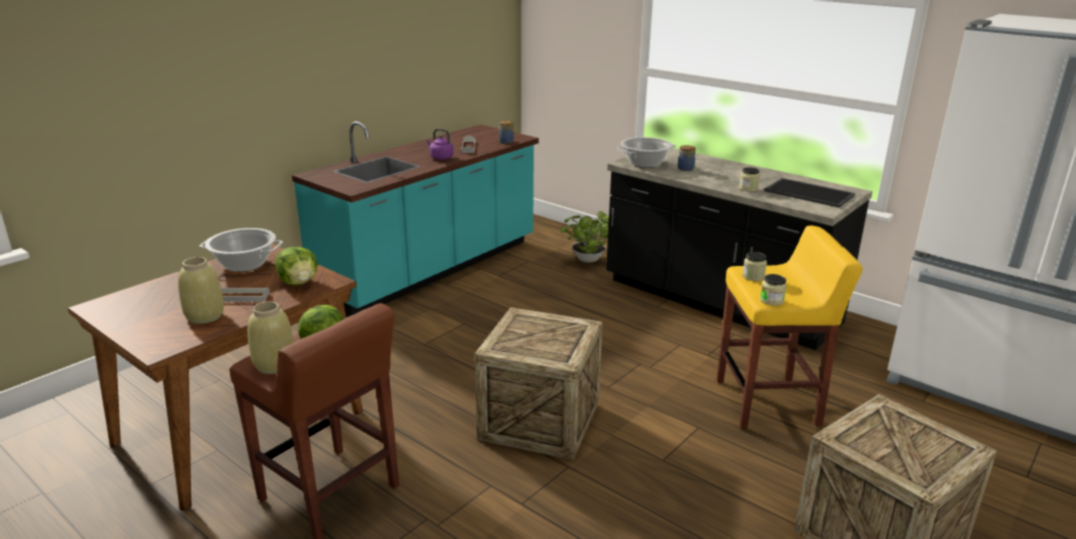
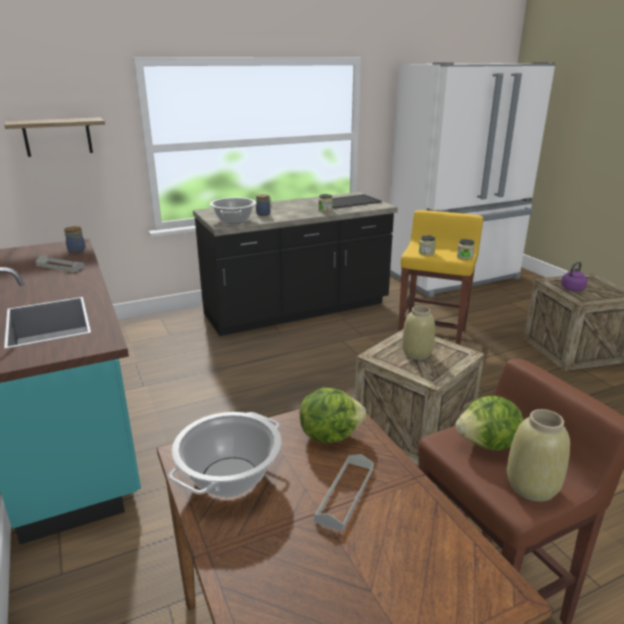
camera: 65 degrees left, 0 degrees up
(205, 317) = (400, 531): beige vase -> beige vase (417, 353)
(440, 157) = (71, 283): purple kettle -> purple kettle (571, 289)
(576, 44) = (57, 137): none -> shelf
(586, 260) = (170, 337): potted plant -> none

